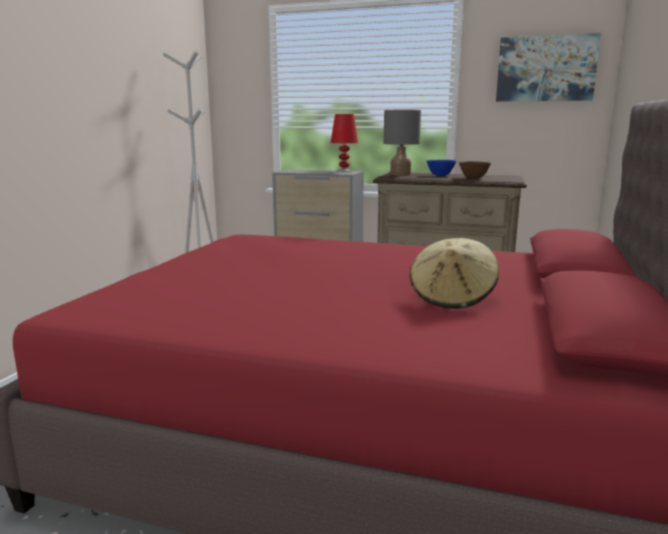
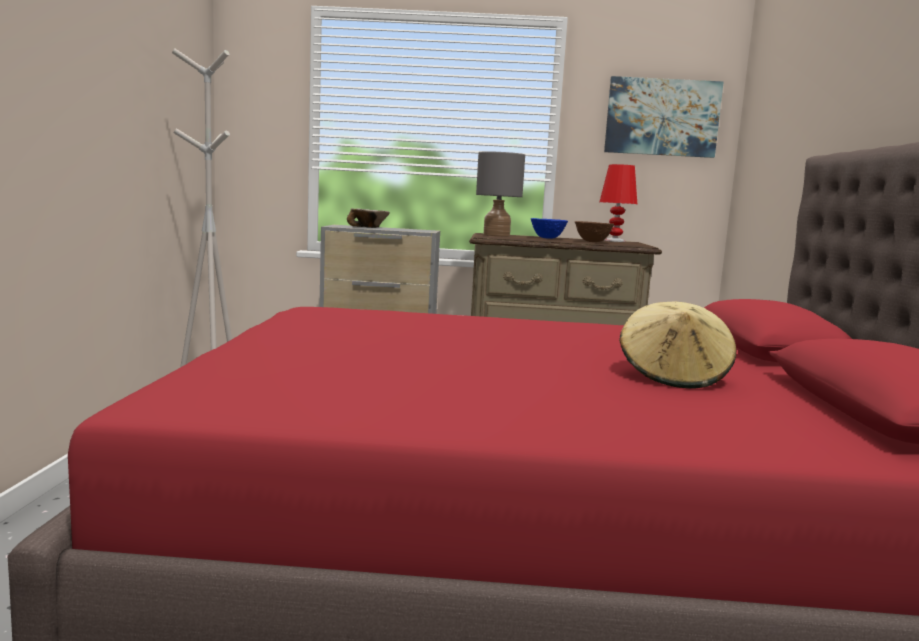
camera: 15 degrees left, 5 degrees down
(309, 171) = (369, 227): none -> bowl
(344, 171) = (416, 229): red table lamp -> red table lamp (614, 241)

